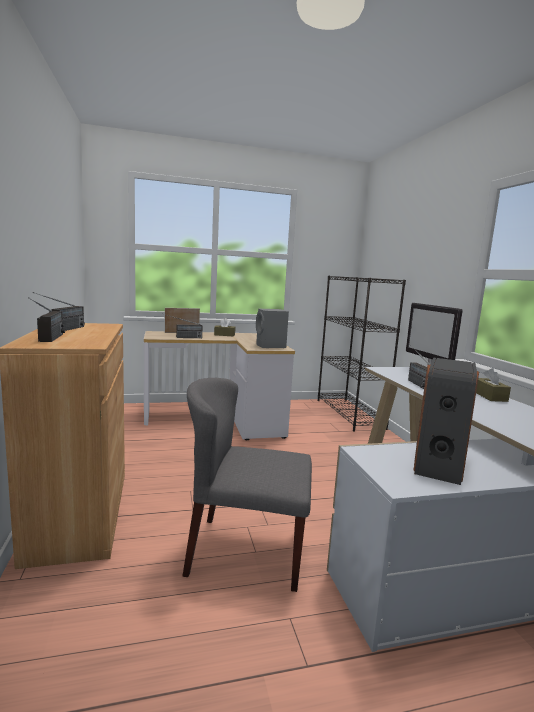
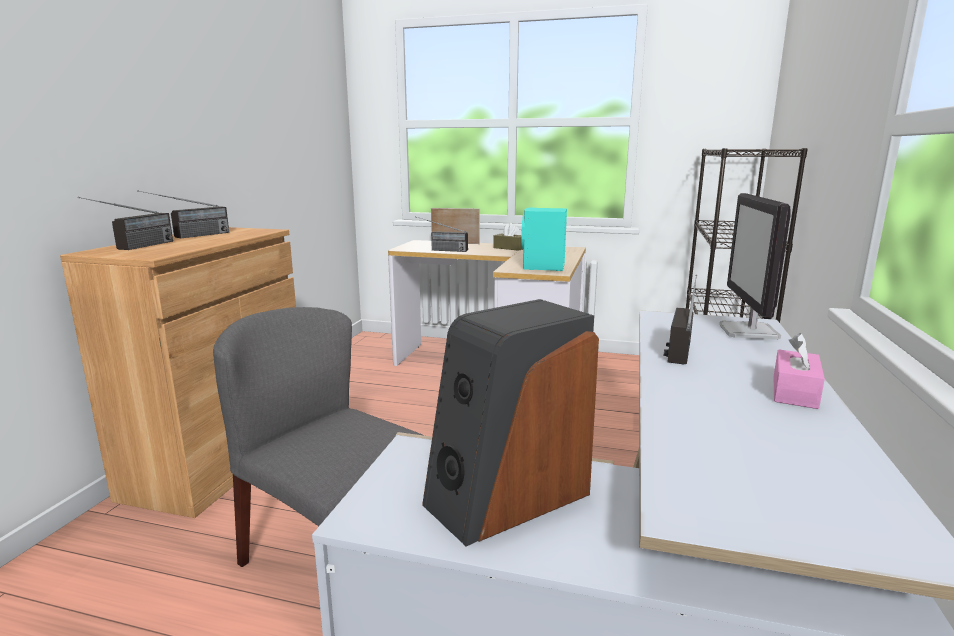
camera: 30 degrees right, 5 degrees up
(270, 346) = (543, 267): grey speaker -> turquoise speaker
(489, 396) = (794, 392): brown tissue box -> pink tissue box

